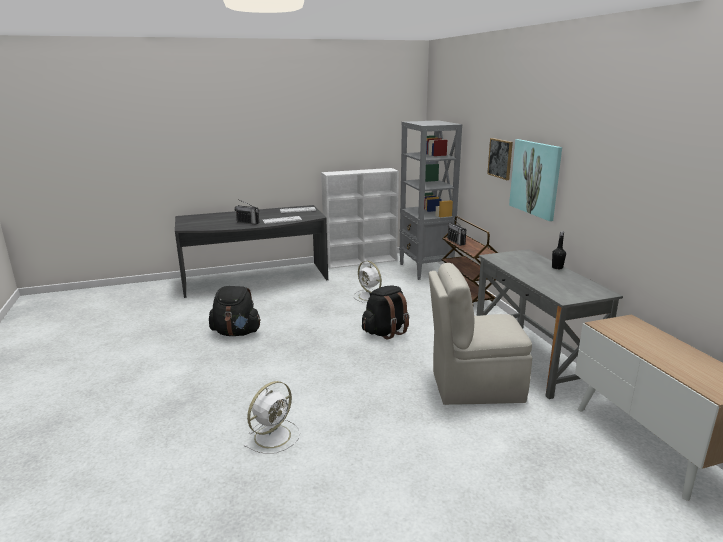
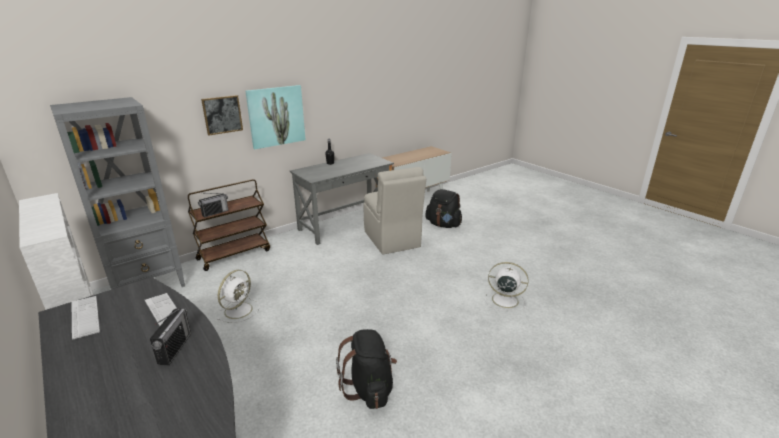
camera: 110 degrees left, 5 degrees up
(385, 332) = (327, 284): black backpack -> black backpack (443, 225)

